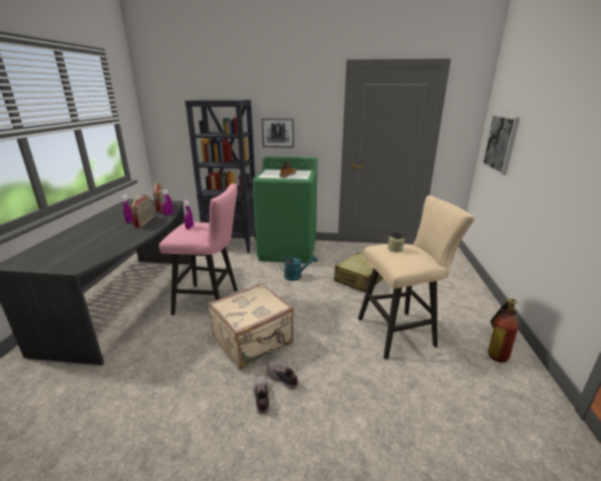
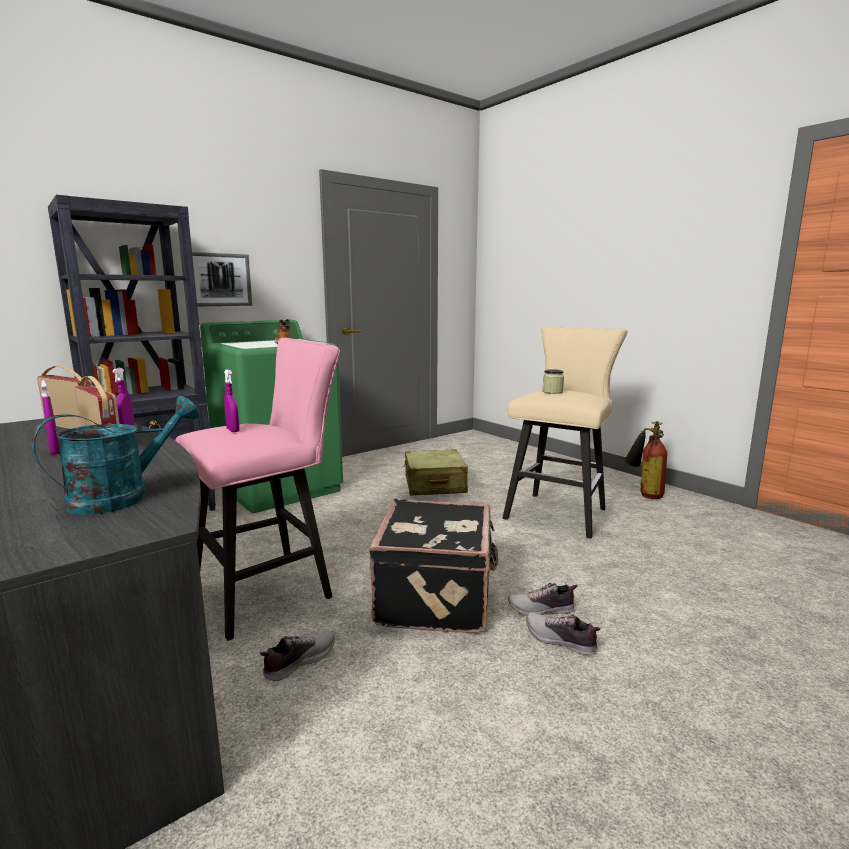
camera: 45 degrees left, 10 degrees down
(174, 337) = (298, 661): none -> shoe
(254, 342) = (437, 597): beige suitcase -> black suitcase
(296, 276) = (349, 509): turquoise watering can -> turquoise watering can (123, 496)
(501, 143) = (520, 283): picture -> none

